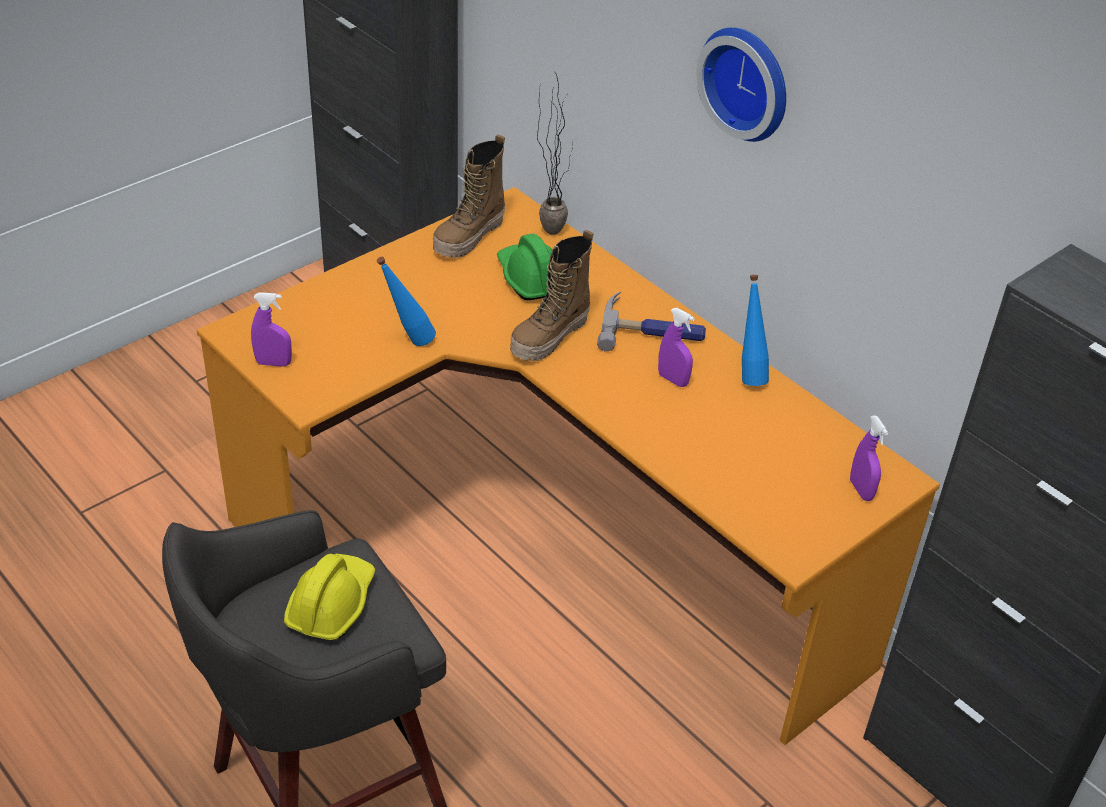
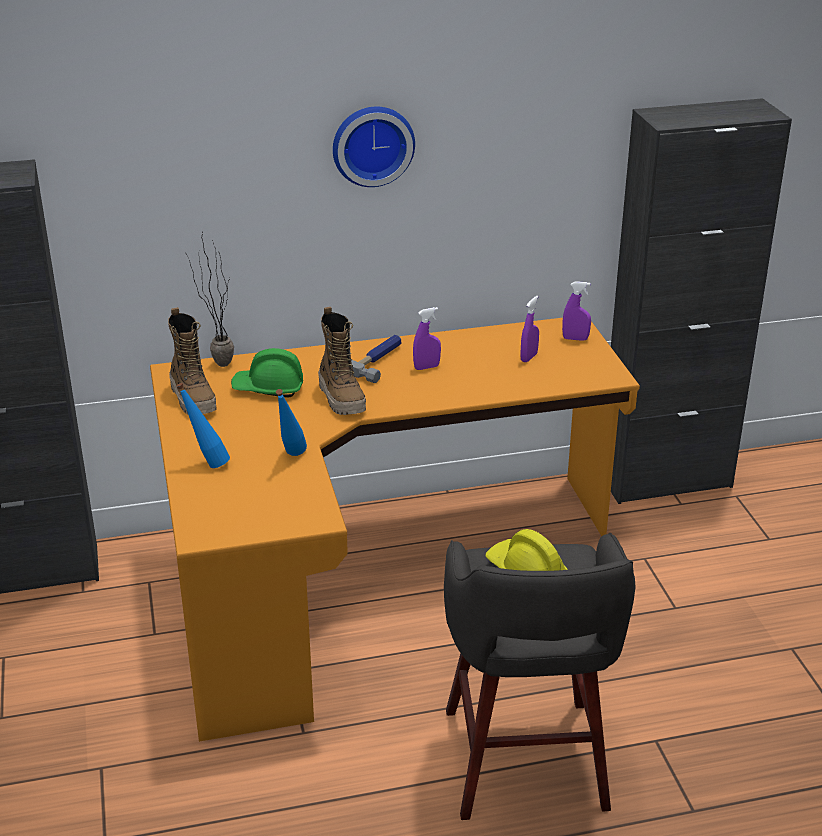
camera: 60 degrees left, 10 degrees down
(273, 363) = (259, 524): purple spray bottle -> purple spray bottle (529, 357)
(748, 374) = (444, 340): blue bottle -> blue bottle (207, 463)

